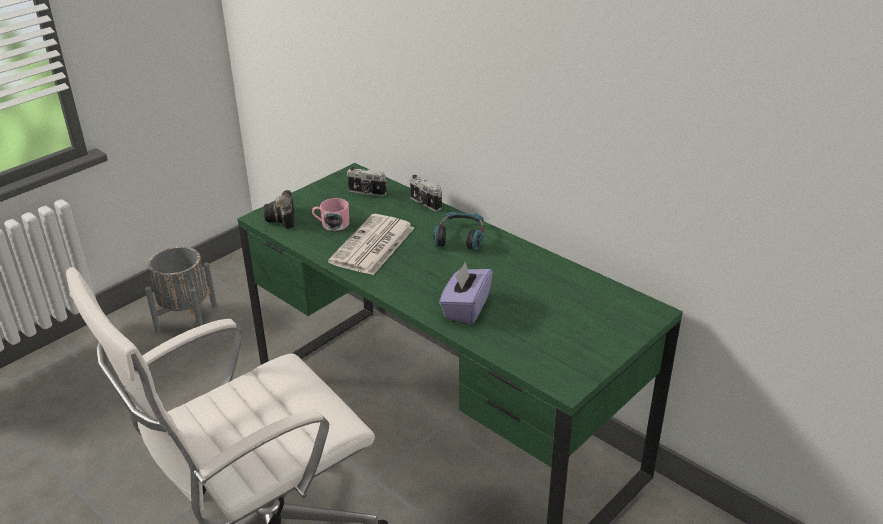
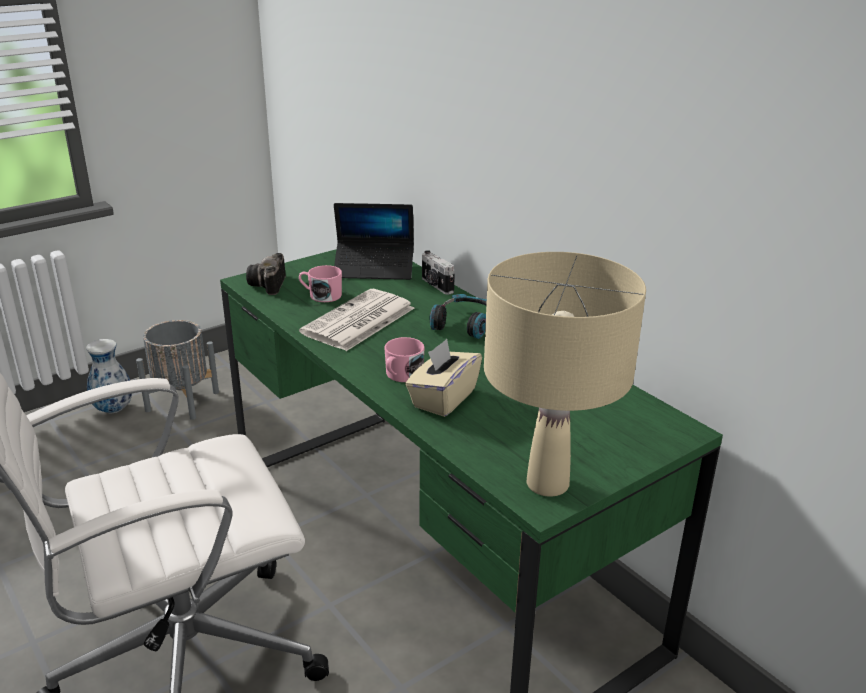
camera: 10 degrees right, 5 degrees down
(126, 334) = (114, 409): none -> vase
(367, 192) = (374, 268): camera -> laptop
(426, 291) = (401, 375): none -> pink mug
(465, 308) = (443, 398): purple tissue box -> beige tissue box
(566, 369) = (547, 484): none -> beige table lamp

